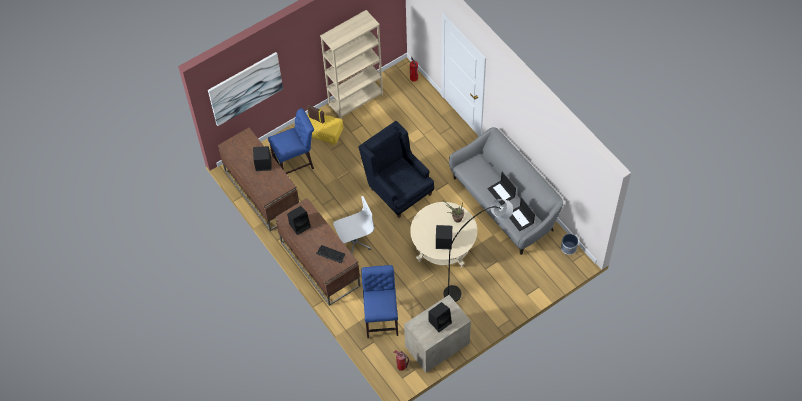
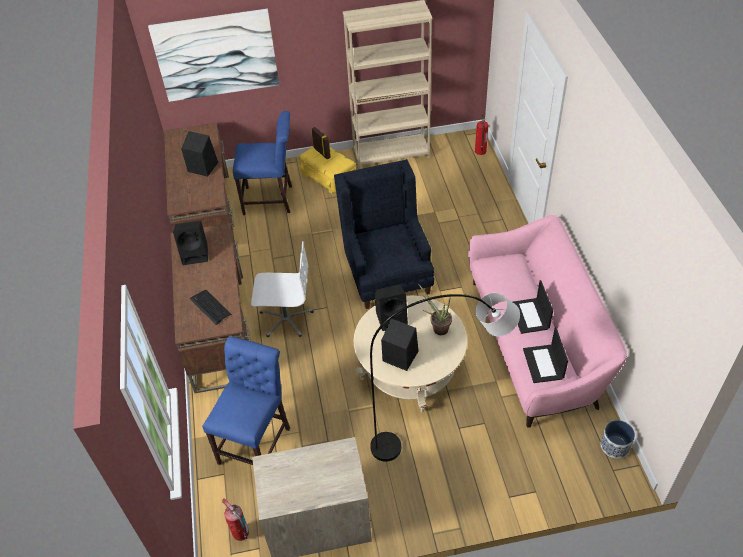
camera: 25 degrees right, 10 degrees down
(440, 321) = (314, 477): black speaker -> black speaker (392, 318)
(505, 204) = (535, 343): grey sofa -> pink sofa

